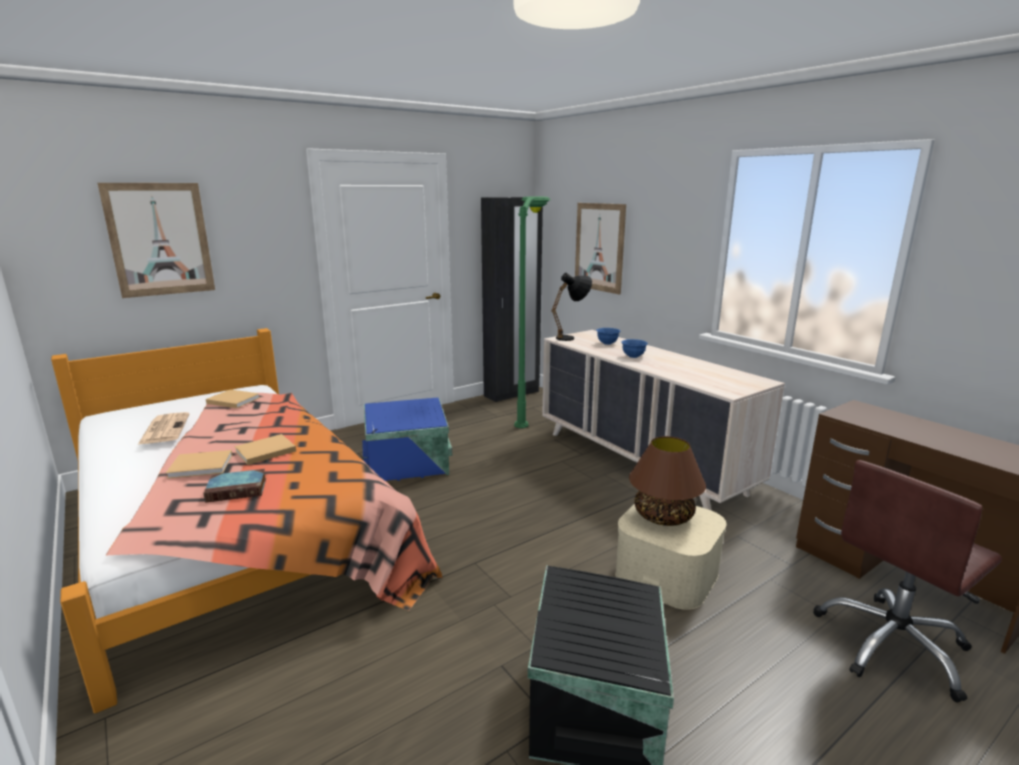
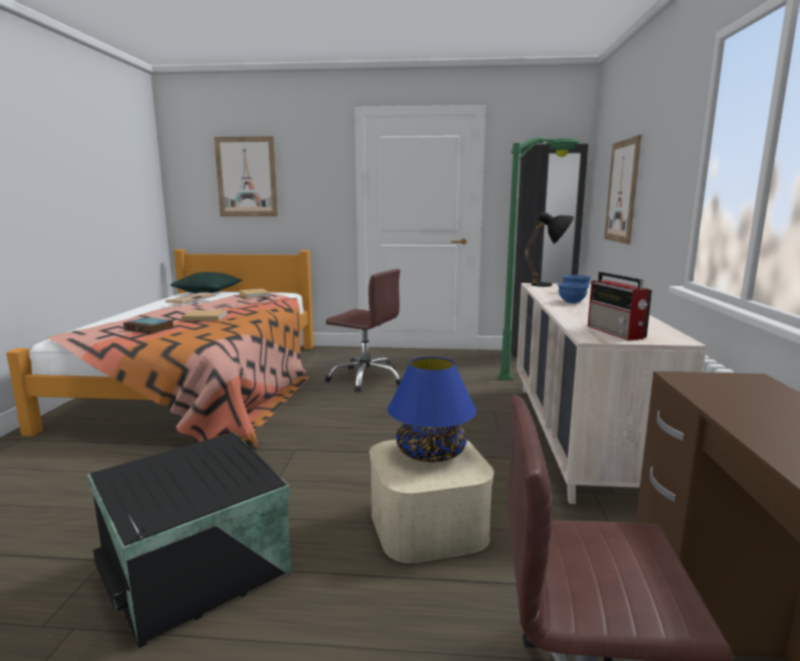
camera: 40 degrees right, 5 degrees down
(136, 409) = (208, 292): none -> green pillow
(203, 466) = (162, 316): beige book -> none
(408, 465) = (366, 379): blue storage box -> brown office chair
(663, 516) = (431, 453): brown table lamp -> blue table lamp
(727, 383) = (616, 332): none -> radio

